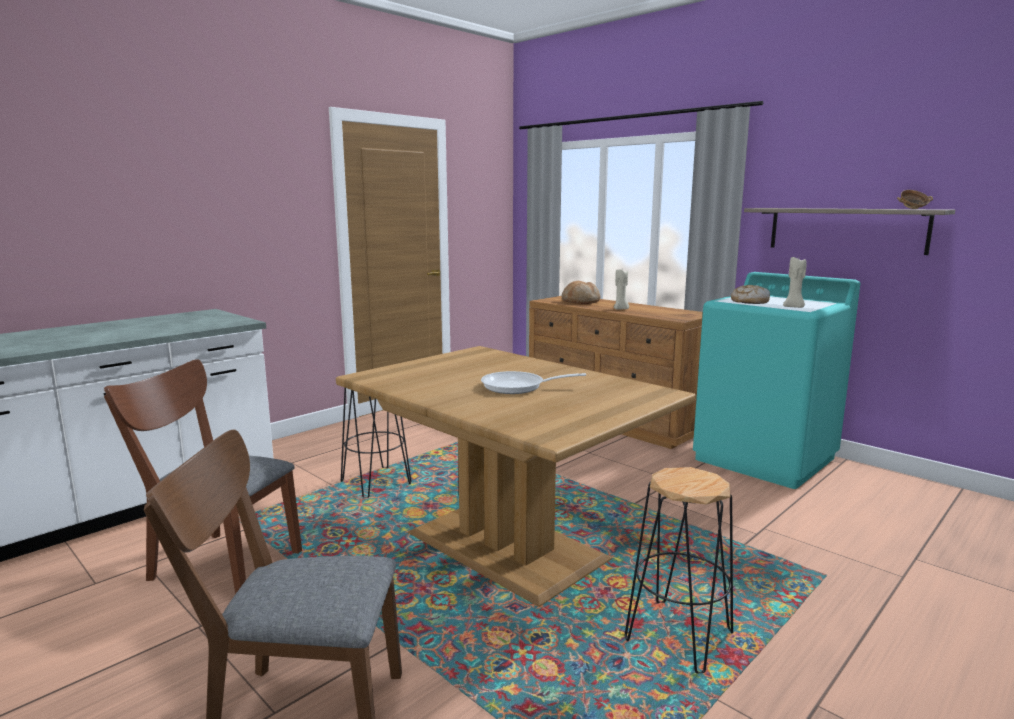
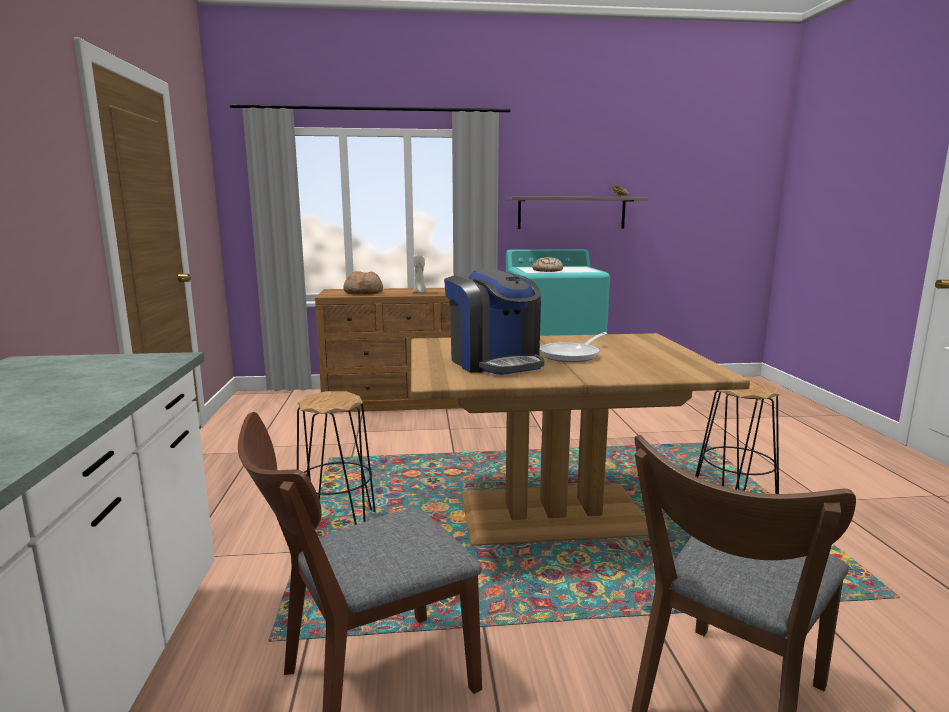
camera: 50 degrees left, 0 degrees up
(446, 375) = (495, 362): none -> coffee machine
(794, 307) = (583, 270): beige candle -> none

